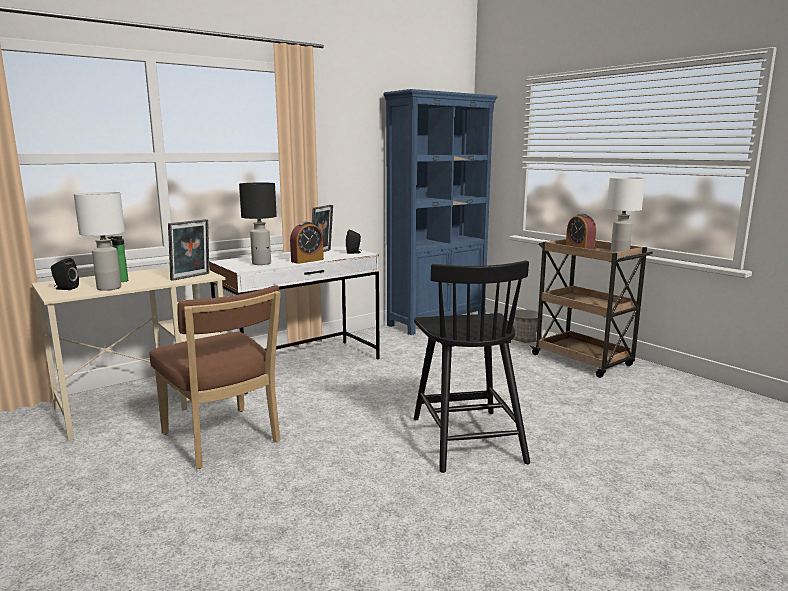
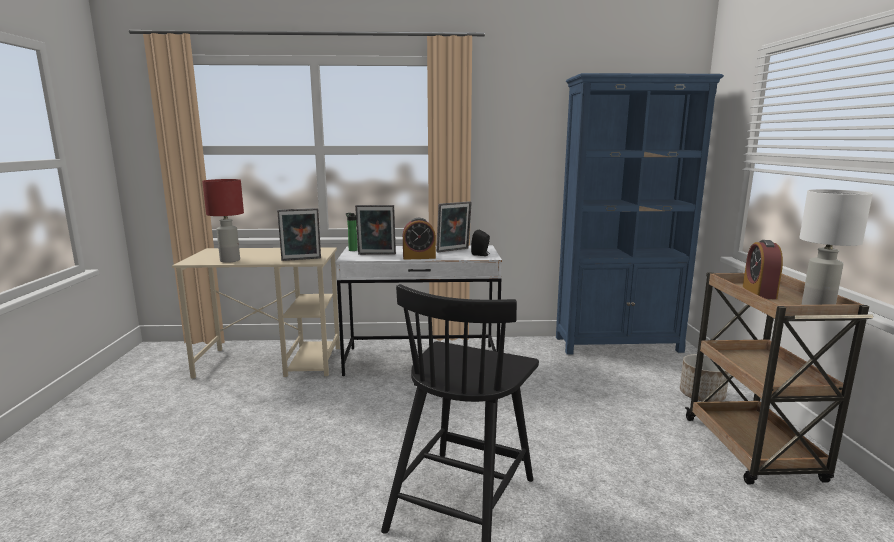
camera: 35 degrees right, 0 degrees up
(65, 288) = (208, 256): black speaker -> none
(108, 288) = (229, 260): white table lamp -> red table lamp
(121, 281) = (252, 255): bottle -> bottle (352, 250)
(223, 440) = (270, 415): brown chair -> none
(261, 263) = (376, 254): black table lamp -> picture frame

